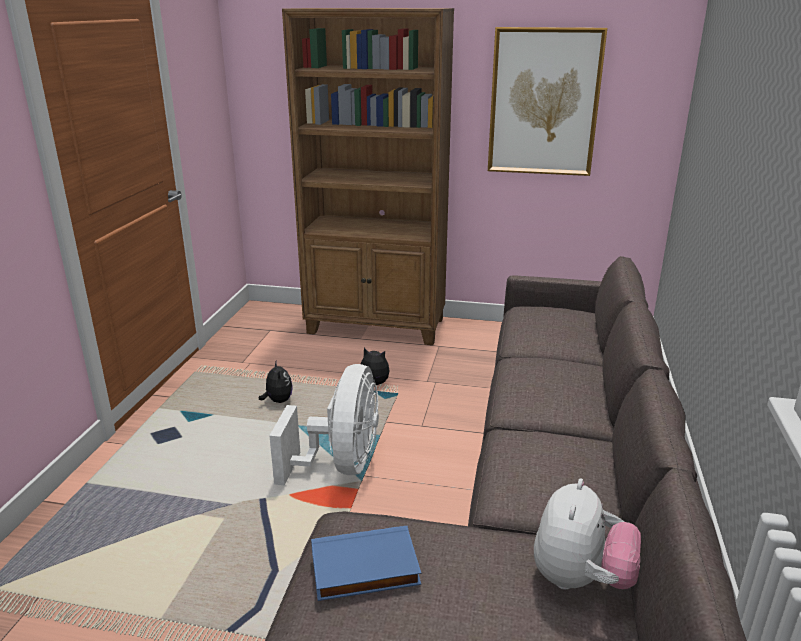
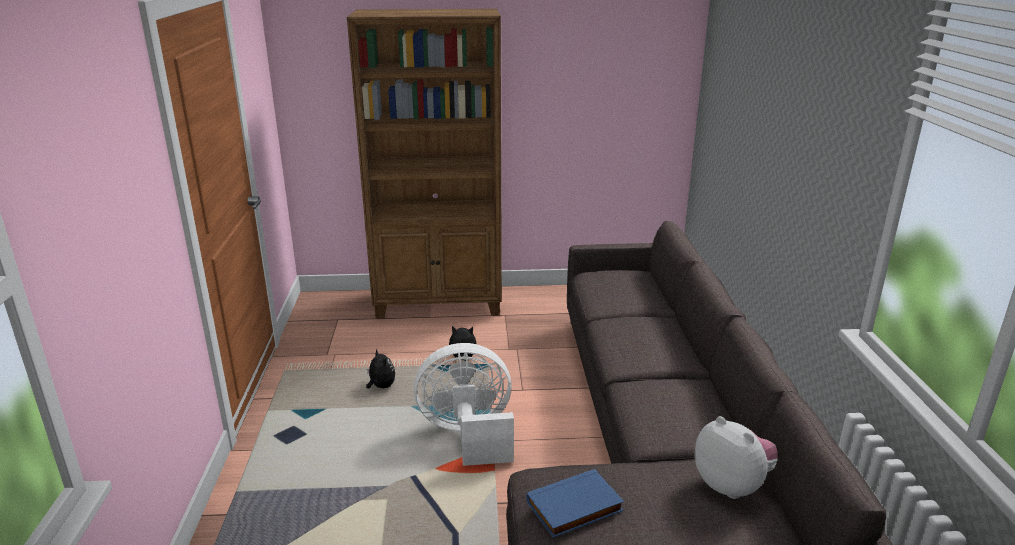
camera: 15 degrees left, 0 degrees up
(341, 465) = (468, 435): white fan -> white fan turned 90 degrees counterclockwise
(544, 102) = (579, 88): picture -> none
(580, 579) = (732, 485): plush toy -> plush toy turned 45 degrees counterclockwise

